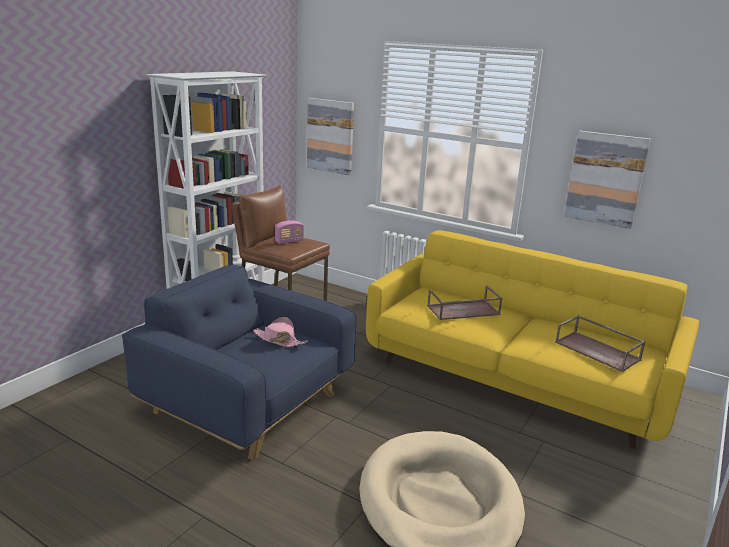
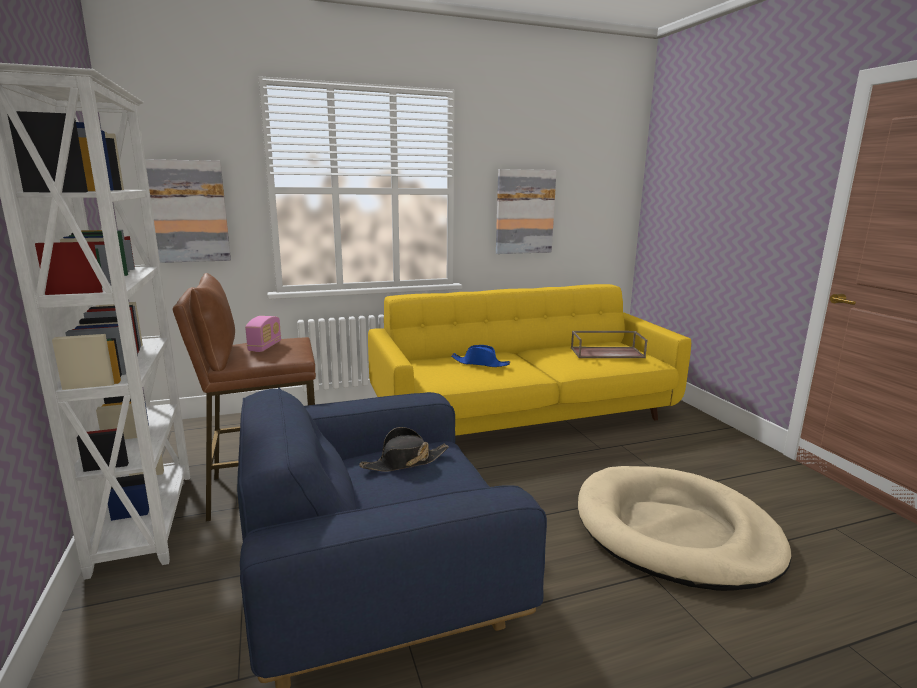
camera: 50 degrees left, 5 degrees down
(279, 340) = (404, 462): pink hat -> black hat
(463, 310) = (480, 363): brown tray -> blue hat

